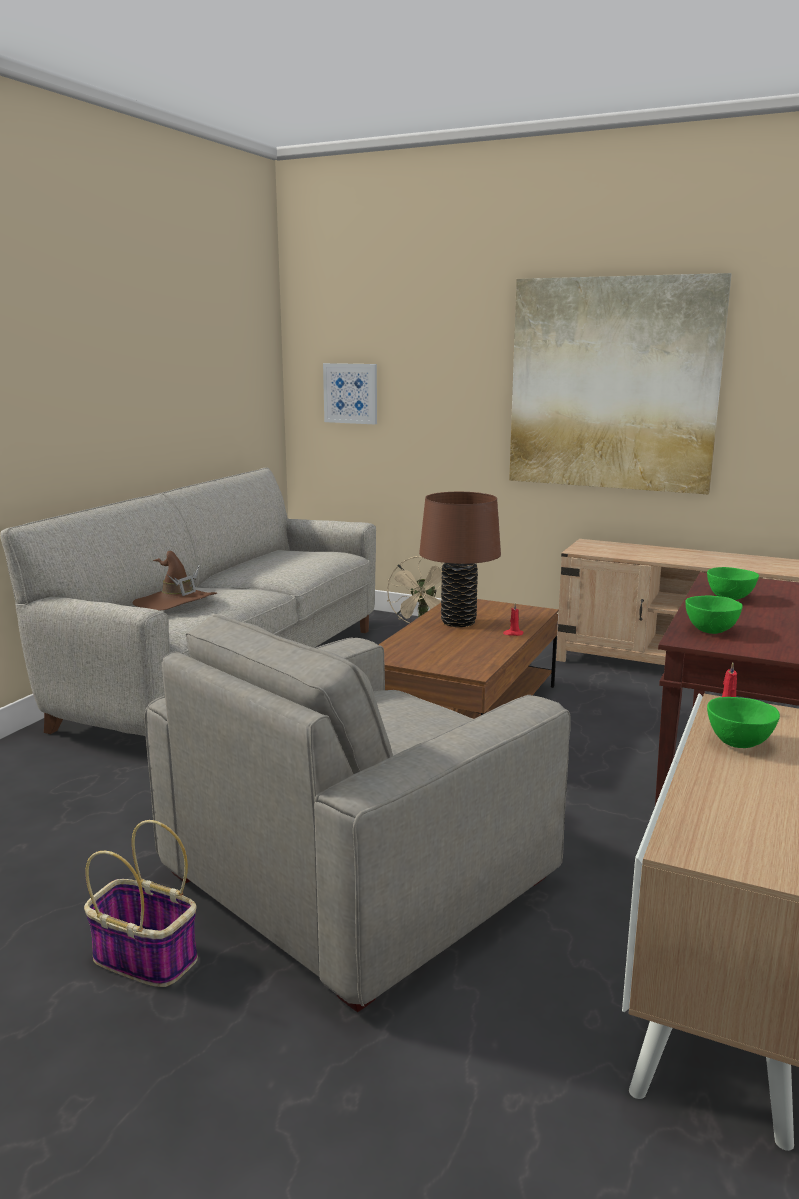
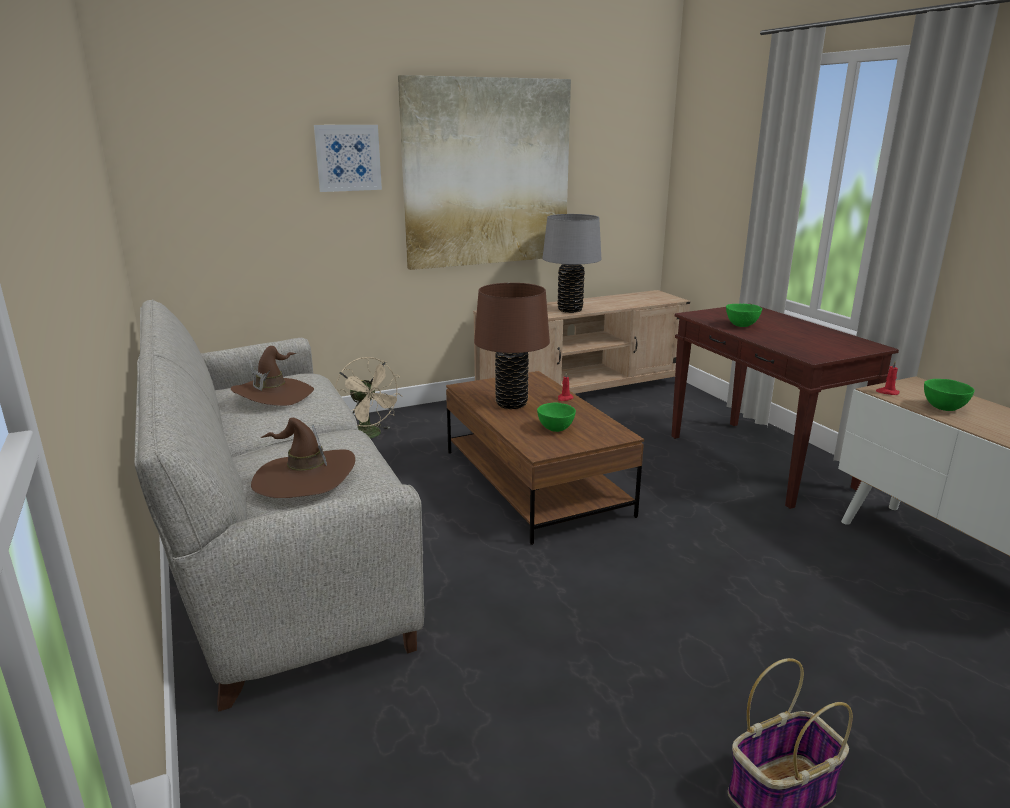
camera: 50 degrees left, 5 degrees up
(289, 558) = (273, 394): none -> brown hat
(351, 393) = (216, 199): picture -> picture (348, 158)
(358, 876) = (733, 627): grey armchair -> none
(677, 558) = (570, 310): none -> grey table lamp
(711, 630) = (801, 348): green bowl -> green bowl (555, 428)

